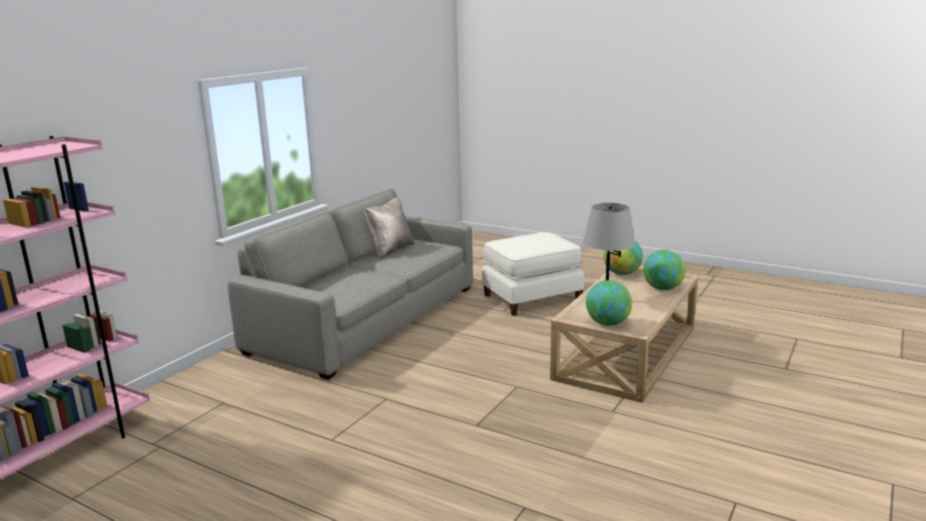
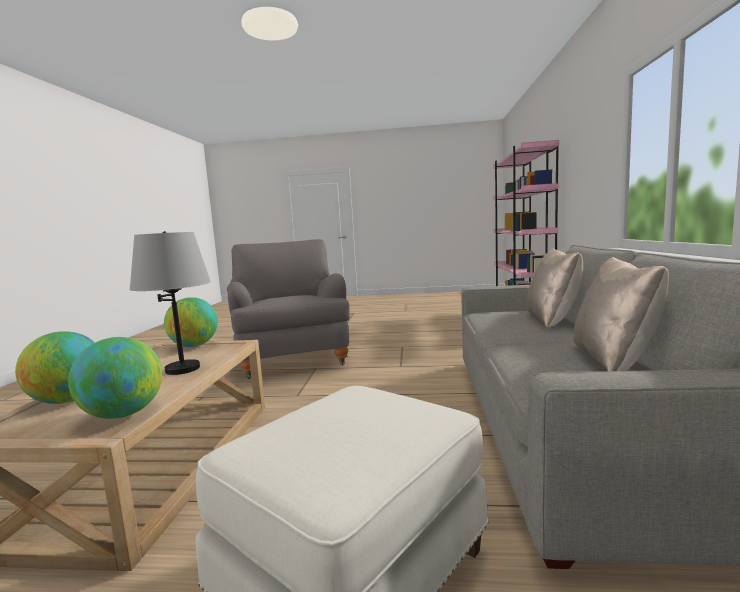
camera: 155 degrees right, 10 degrees down
(330, 278) = (552, 319): none -> beige pillow
(494, 463) = (291, 357): none -> grey armchair

